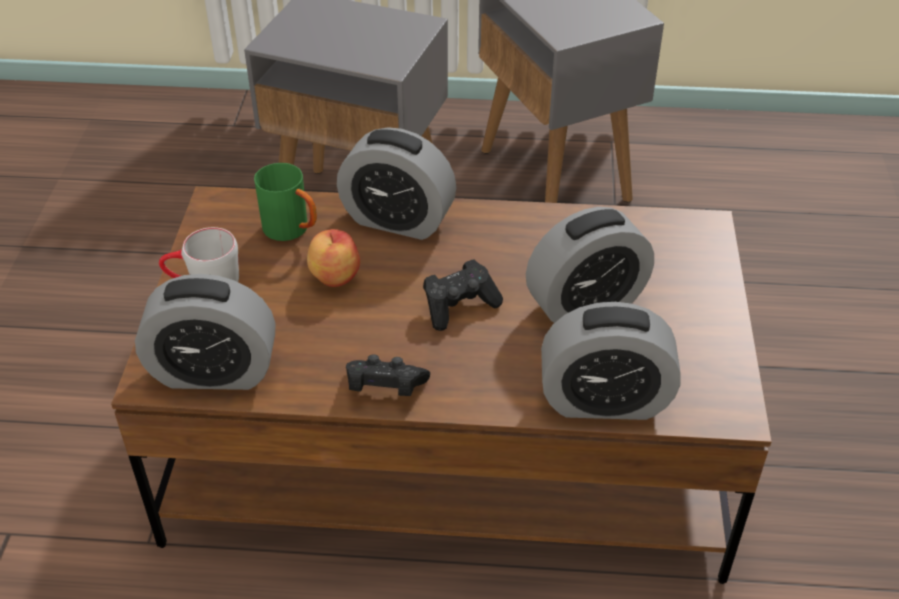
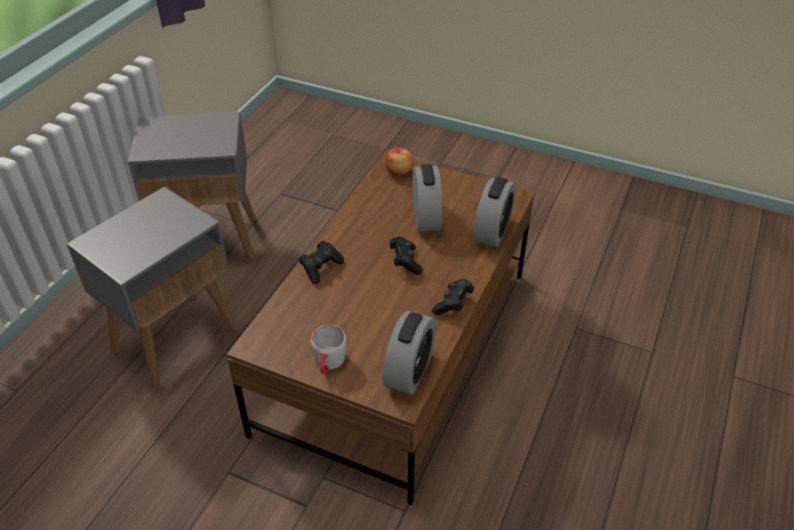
camera: 70 degrees left, 0 degrees up
(293, 231) = (303, 314): green mug -> none
(334, 276) = (355, 305): apple -> apple (399, 172)
(397, 220) = (321, 268): alarm clock -> black game controller

